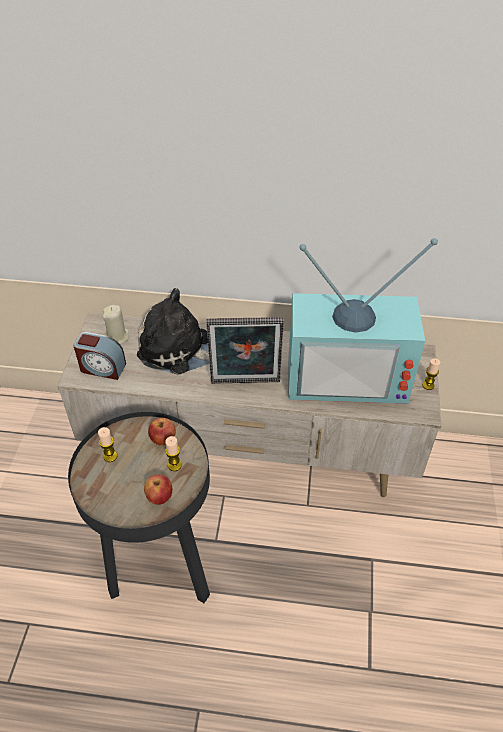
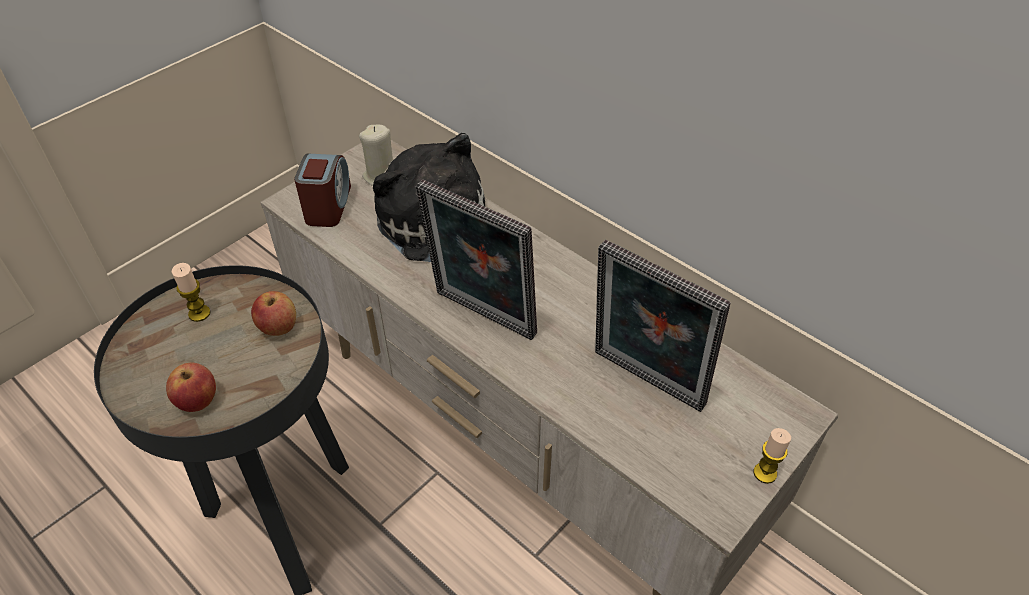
camera: 35 degrees right, 0 degrees up
(102, 368) = (328, 205): alarm clock -> alarm clock turned 135 degrees counterclockwise
(174, 465) = (257, 370): candle -> none
(348, 374) = (644, 383): television -> picture frame

